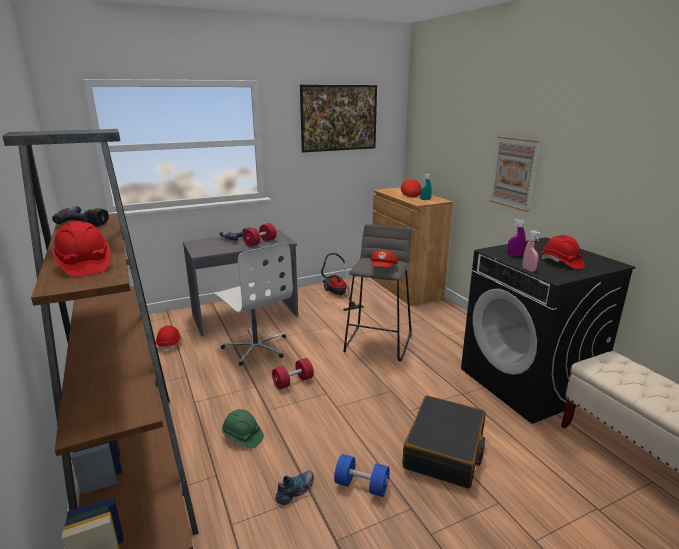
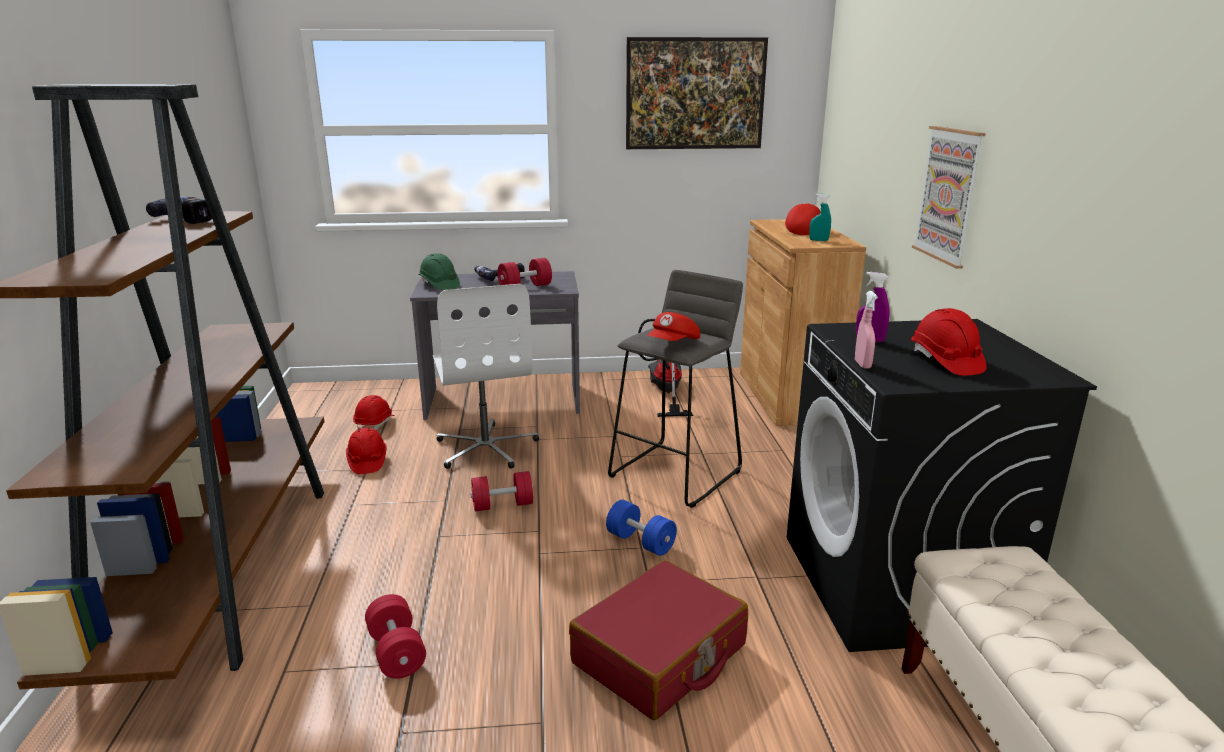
camera: 20 degrees right, 0 degrees up
(84, 266) = (98, 262): red hard hat -> red hard hat (367, 462)
(242, 437) = (380, 564): green hard hat -> green hard hat (439, 285)
(296, 490) = (396, 652): shoe -> red dumbbell
(361, 485) = (492, 670): blue dumbbell -> blue dumbbell (640, 542)
(445, 450) = (660, 655): black suitcase -> red suitcase

